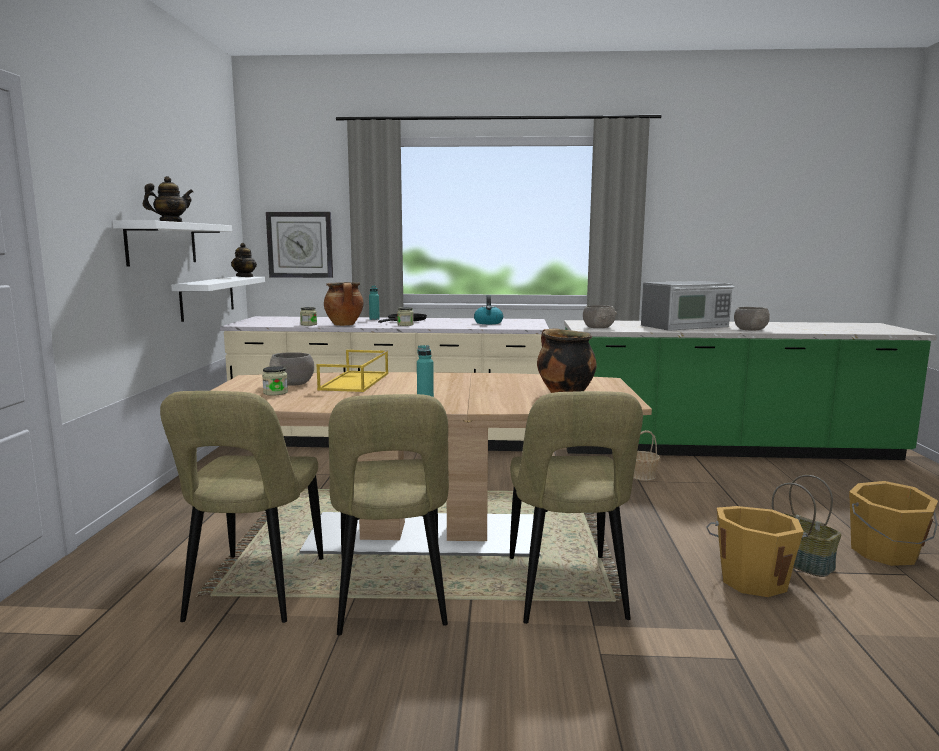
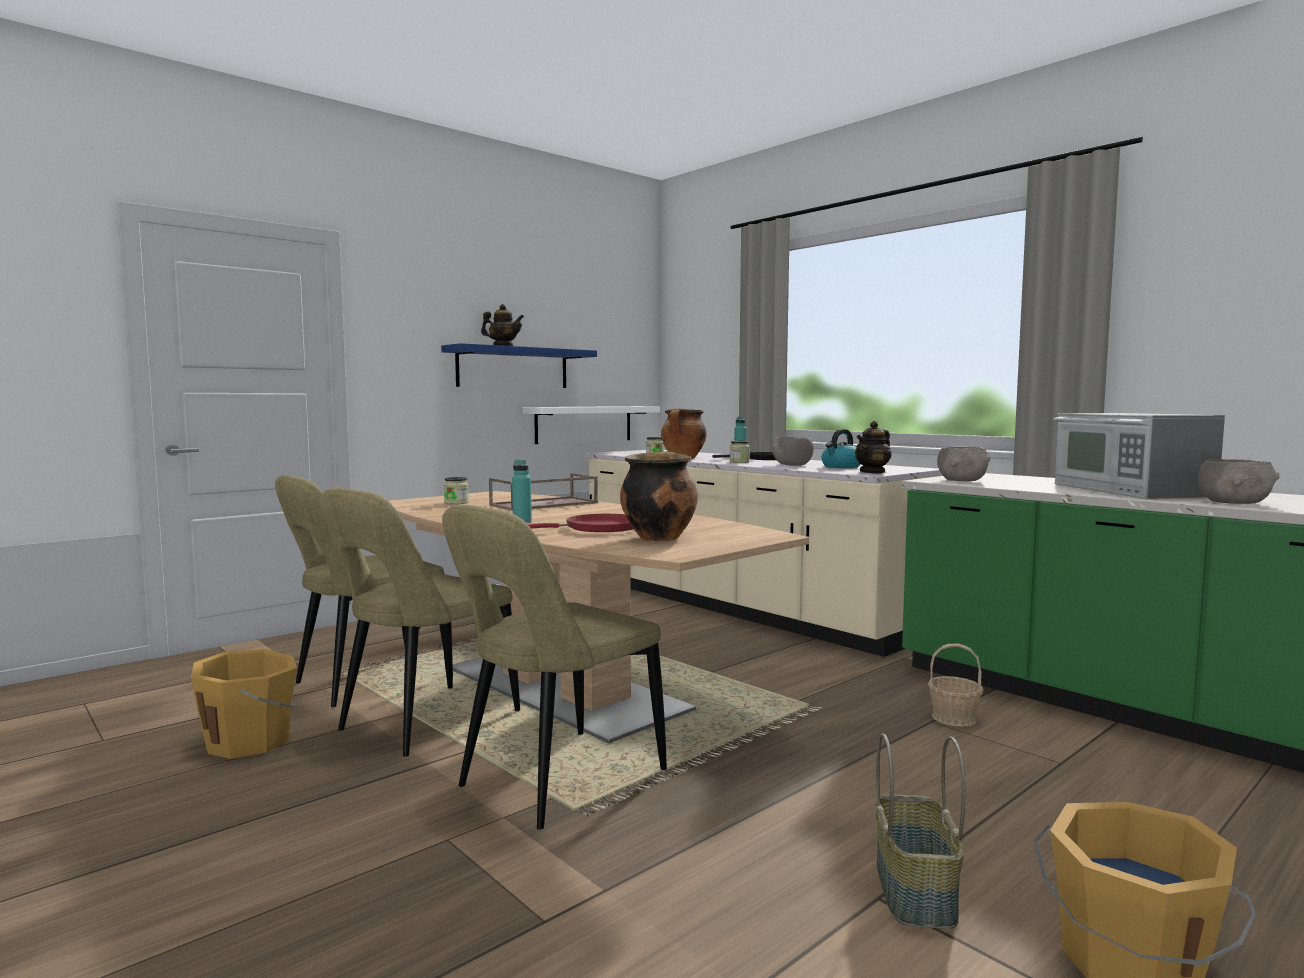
camera: 45 degrees right, 5 degrees down
(162, 243) = (513, 368): white shelf -> blue shelf
(245, 276) = (638, 406): teapot -> teapot (873, 472)
(292, 384) = (496, 499): grey bowl -> grey bowl (792, 464)
(300, 244) = (704, 372): wall clock -> none
(355, 381) = (543, 504): yellow tray -> brown tray
(498, 395) = (598, 528): none -> red frying pan
(686, 326) = (1128, 490): microwave -> microwave turned 60 degrees clockwise
(752, 580) = (784, 873): orange bucket -> orange bucket (251, 741)

